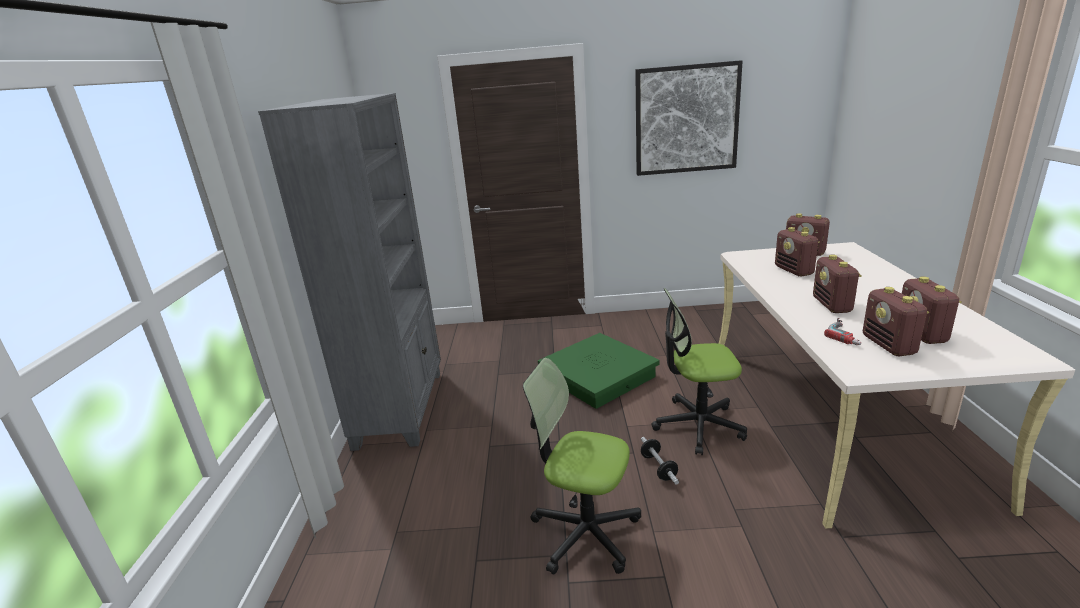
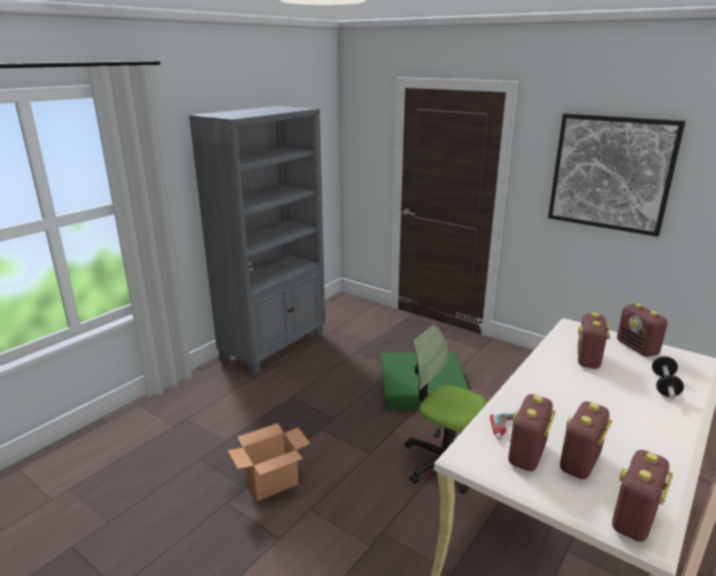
camera: 35 degrees right, 0 degrees up
(585, 532) = (272, 482): office chair -> cardboard box
(658, 468) = (371, 473): dumbbell -> dumbbell (664, 386)
(832, 305) = (554, 402): radio -> radio (634, 520)

